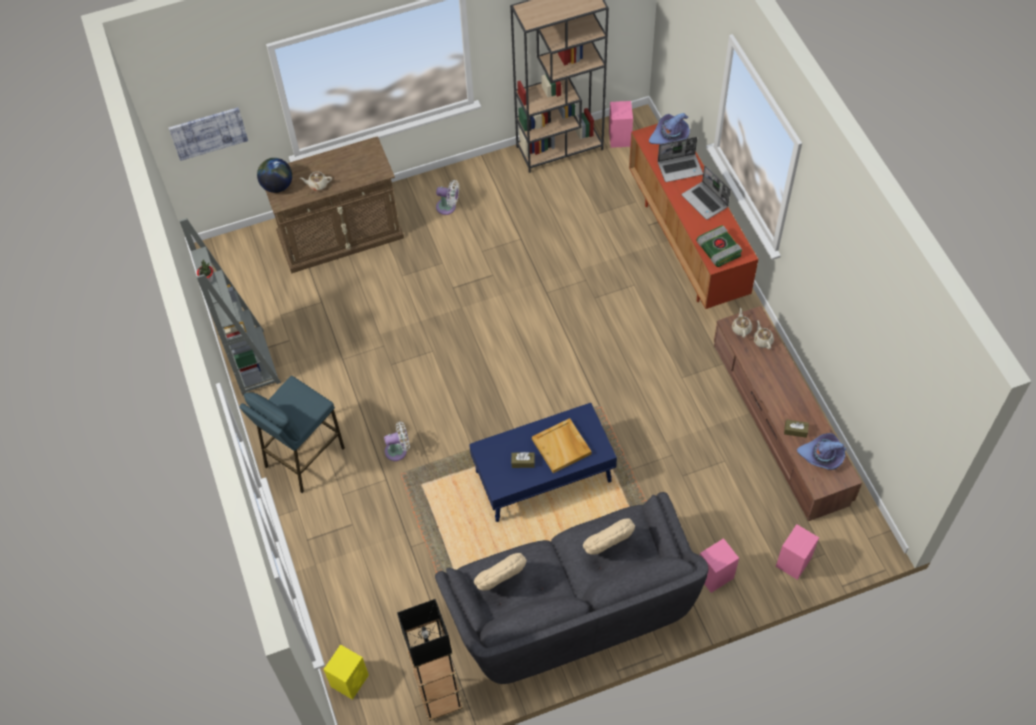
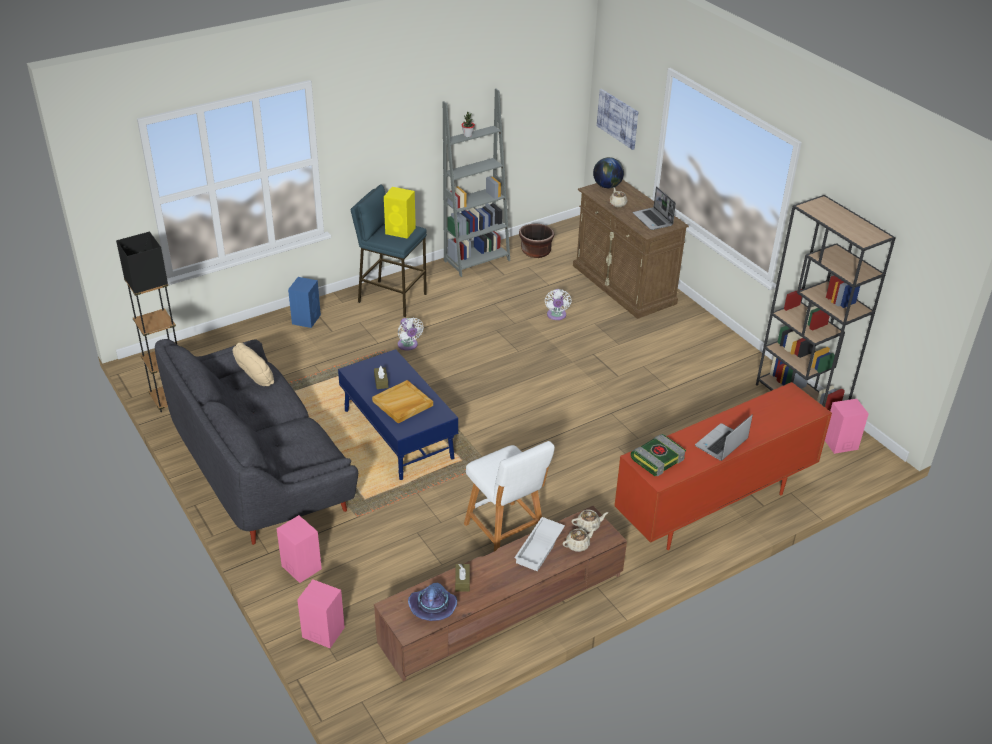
camera: 75 degrees right, 20 degrees down
(253, 302) = (535, 252): none -> brown planter
(321, 549) = (306, 319): none -> blue speaker
(350, 680) = (189, 350): yellow speaker -> yellow speaker (401, 231)
(448, 207) = (685, 339): white fan -> white fan (556, 316)
(608, 547) = (295, 444): beige pillow -> none
(670, 136) = (802, 410): purple hat -> none
(680, 168) = (759, 421): laptop -> laptop (653, 220)
(693, 405) = (506, 533): none -> white stool
(763, 368) = (540, 548): none -> white tray

